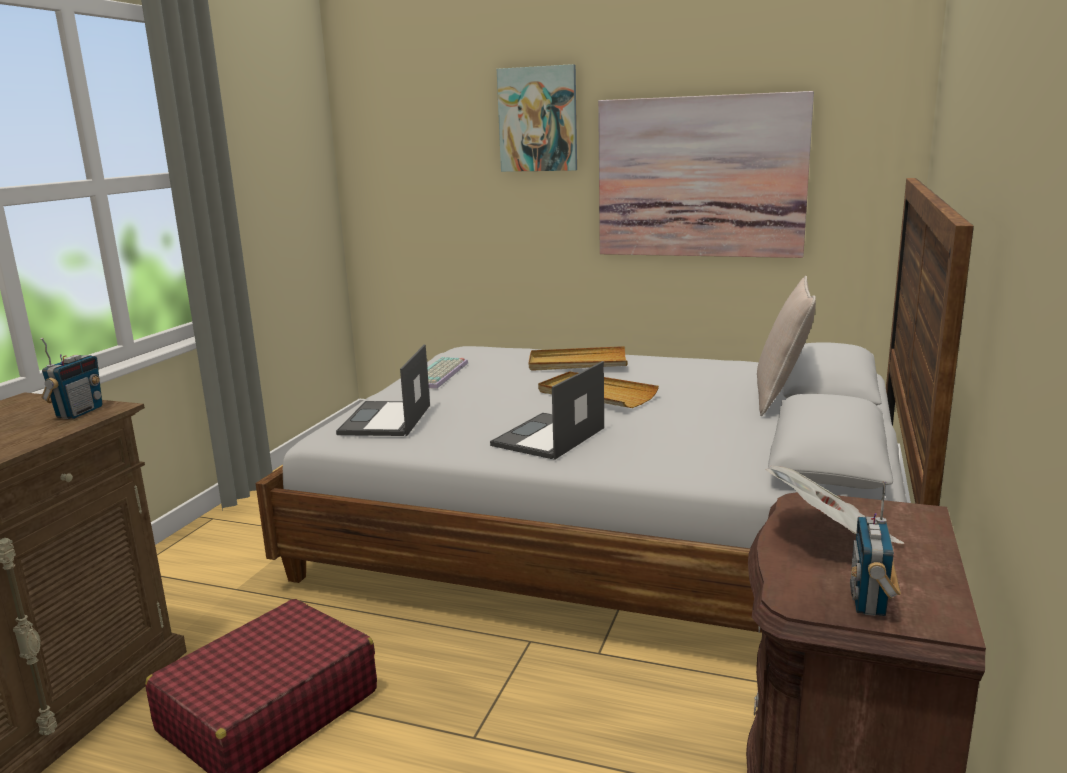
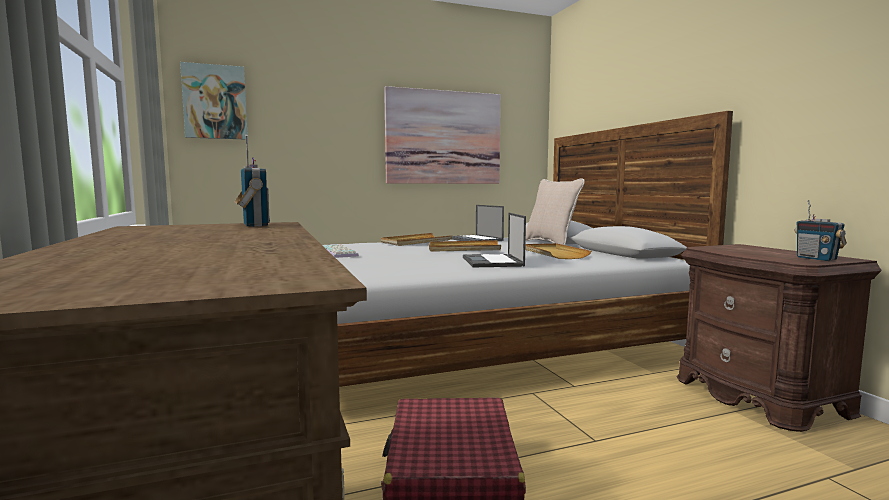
camera: 40 degrees left, 10 degrees down
(385, 420) = (370, 268): laptop -> laptop (476, 239)
(538, 119) = (342, 94): picture -> picture (215, 102)
(694, 433) = (554, 253): none -> beige tray
(831, 537) = (744, 252): newspaper -> none

